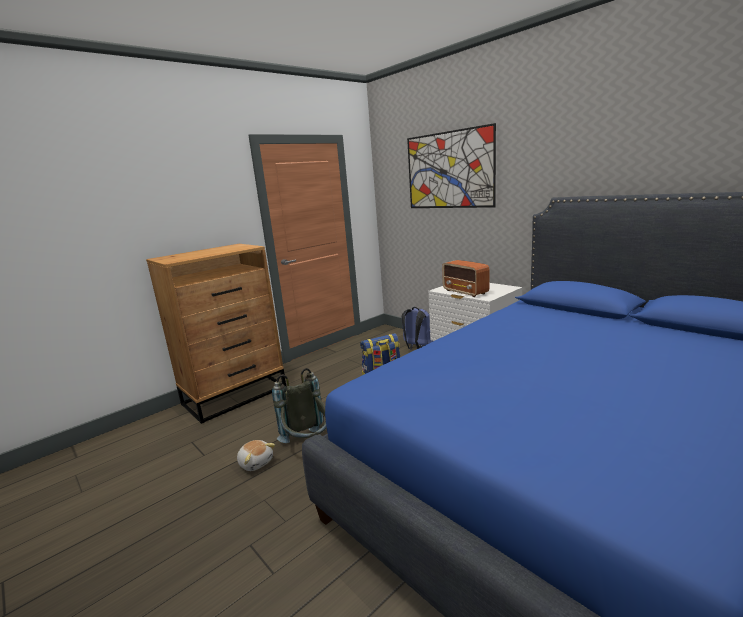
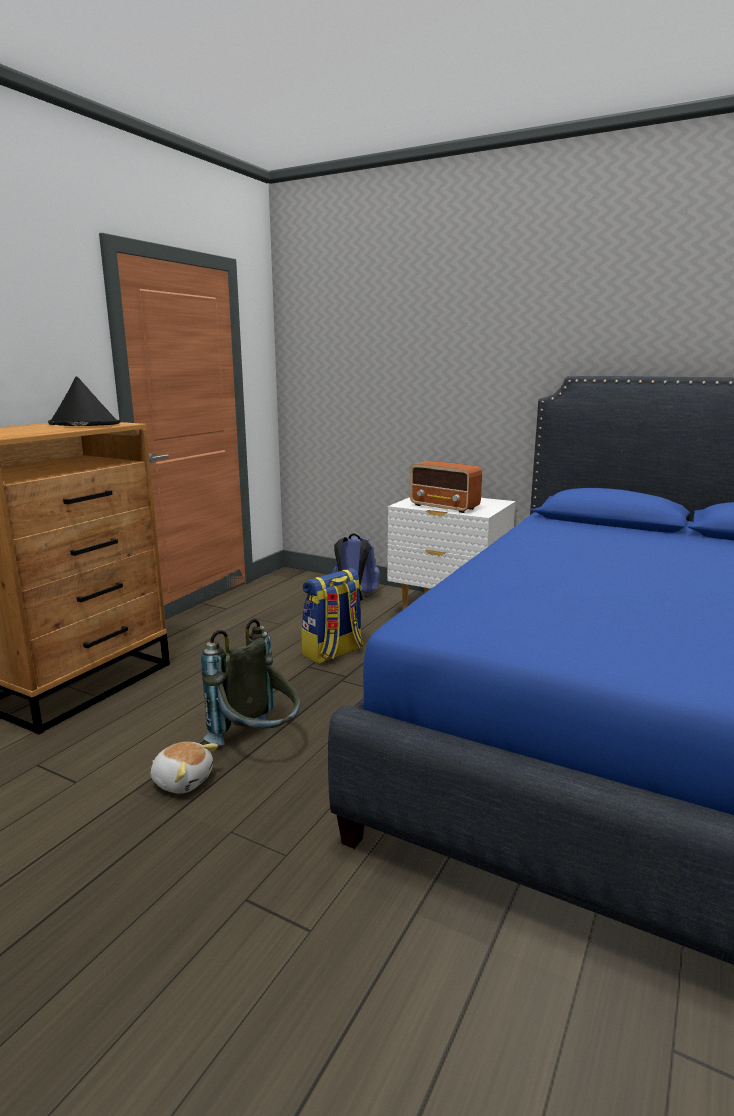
camera: 20 degrees left, 0 degrees up
(231, 248) = (83, 424): none -> black hat
(448, 170) = (407, 330): picture -> none

